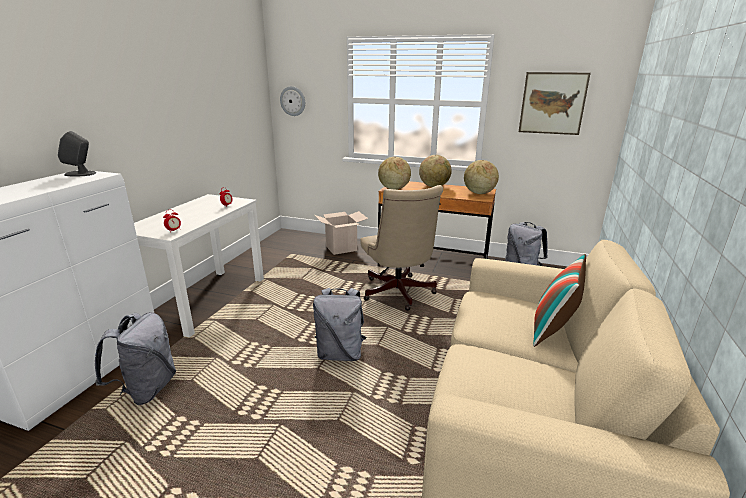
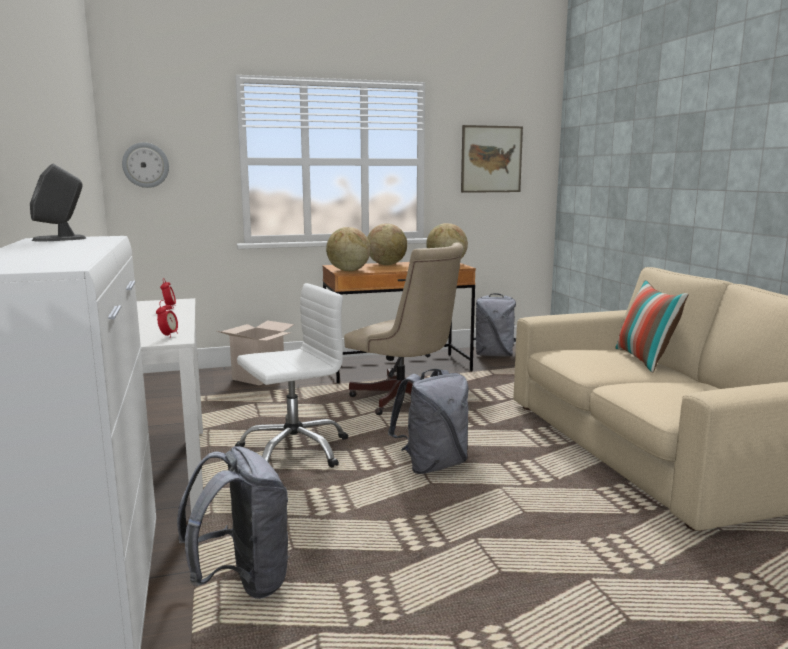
camera: 35 degrees left, 10 degrees down
(285, 310) = (294, 450): none -> white office chair

